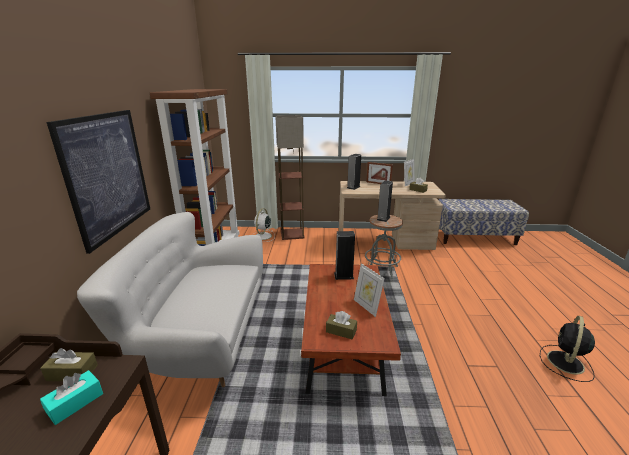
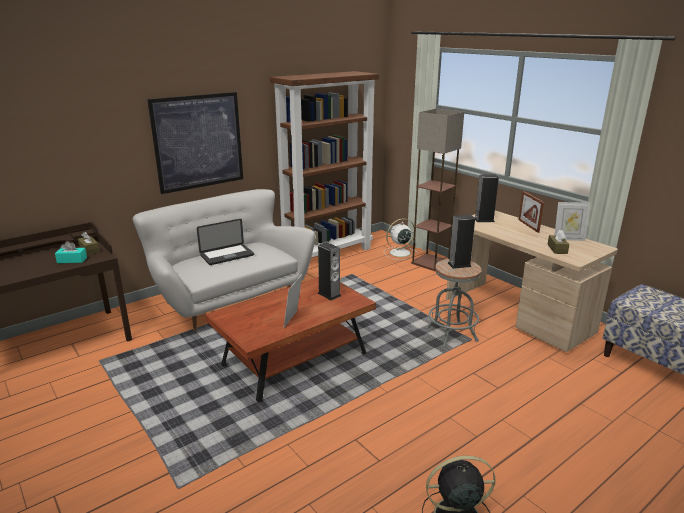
camera: 50 degrees right, 0 degrees up
(195, 292) = (227, 255): none -> laptop
(341, 331) = (245, 320): brown tissue box -> none

